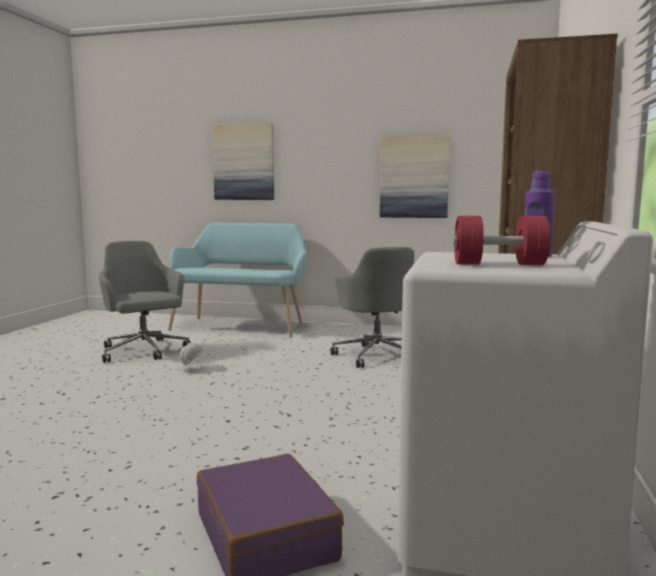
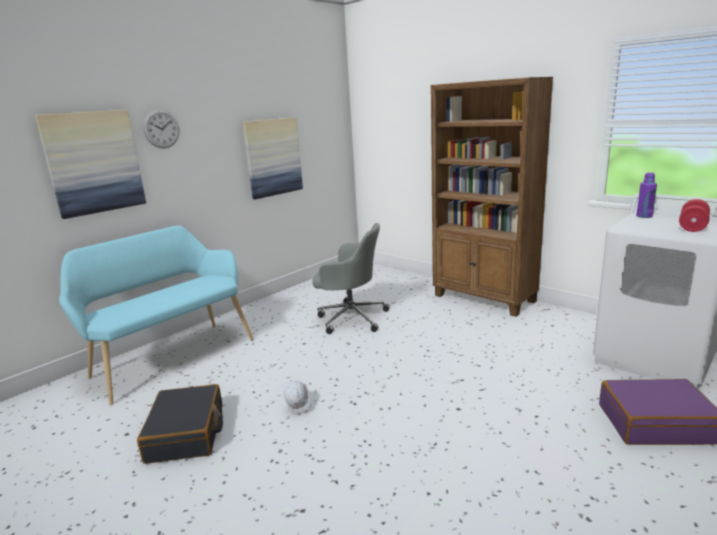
camera: 60 degrees left, 10 degrees up
(144, 351) = (187, 433): grey office chair -> black suitcase
(299, 140) = (161, 129): none -> wall clock

